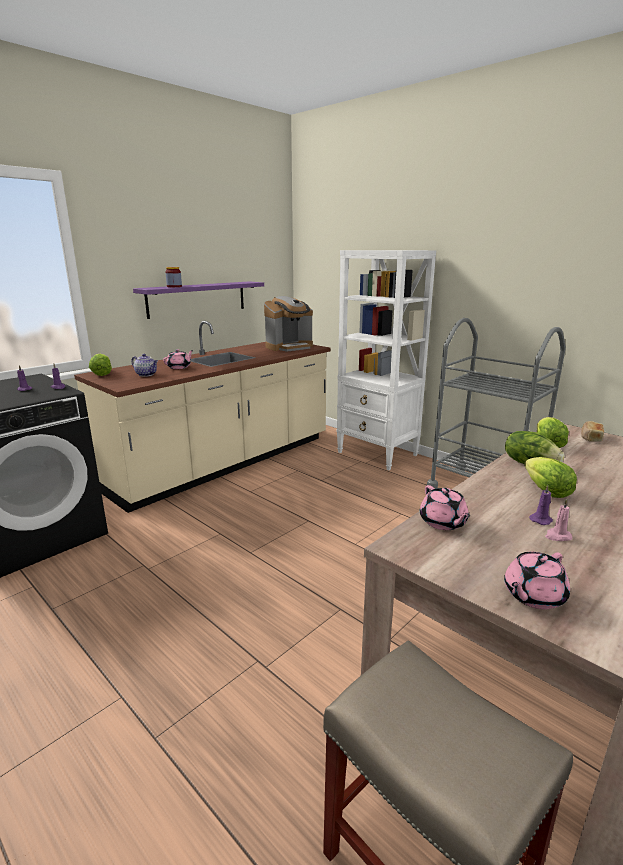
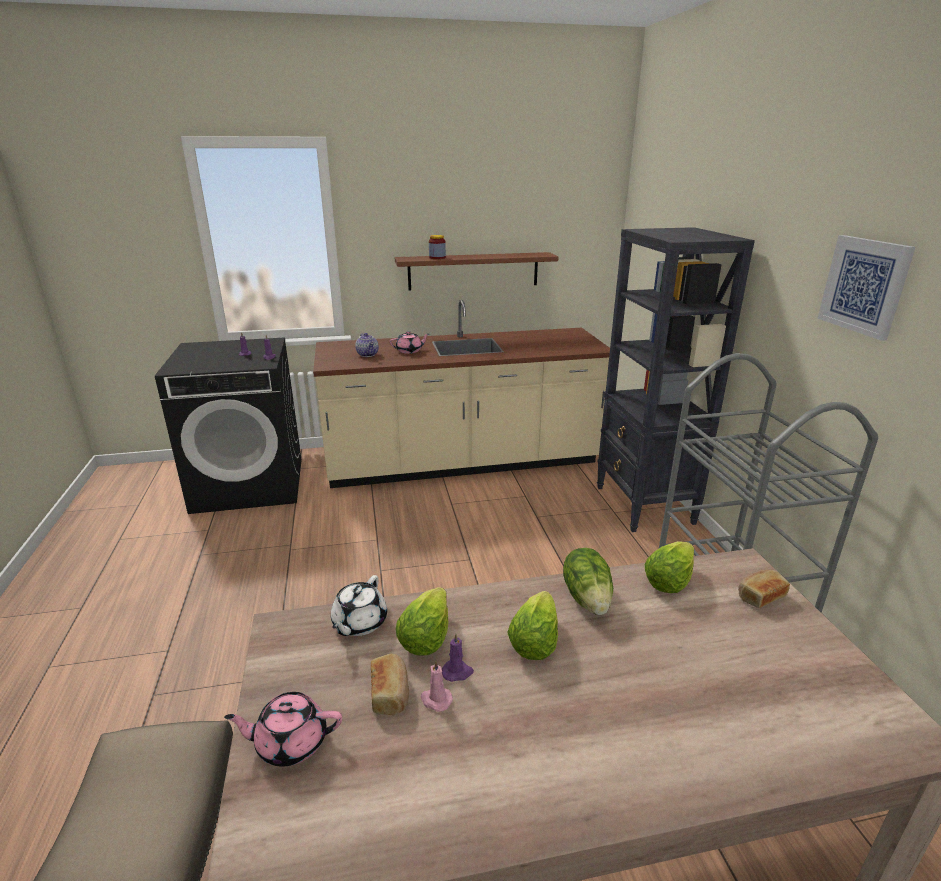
camera: 35 degrees right, 5 degrees up
(102, 374) = (336, 346): lettuce -> lettuce (425, 638)
(197, 299) = (473, 271): purple shelf -> brown shelf
(289, 347) = (567, 343): coffee machine -> none
(377, 454) = (644, 505): white bookcase -> black bookcase
(443, 522) = (359, 623): pink teapot -> white teapot
(530, 264) = (864, 285): none -> picture
(531, 545) = (390, 693): none -> bread

